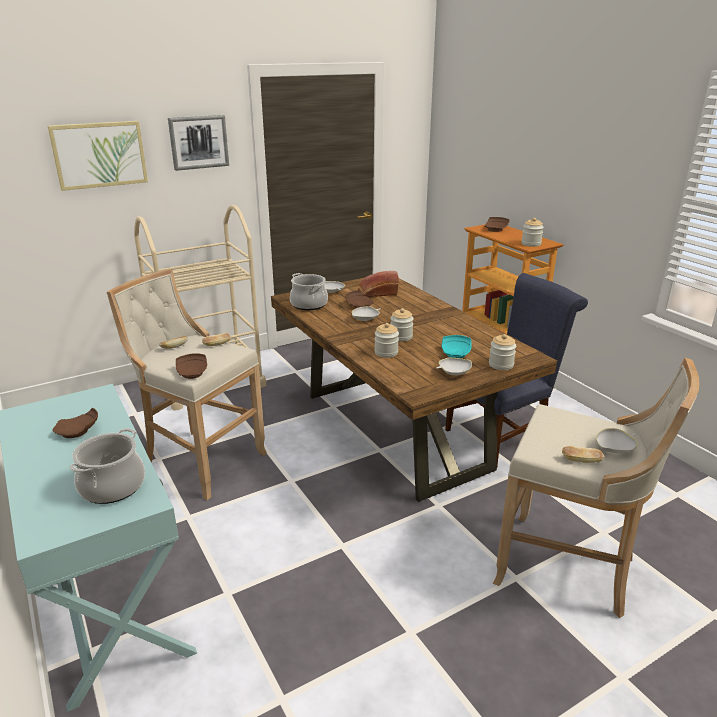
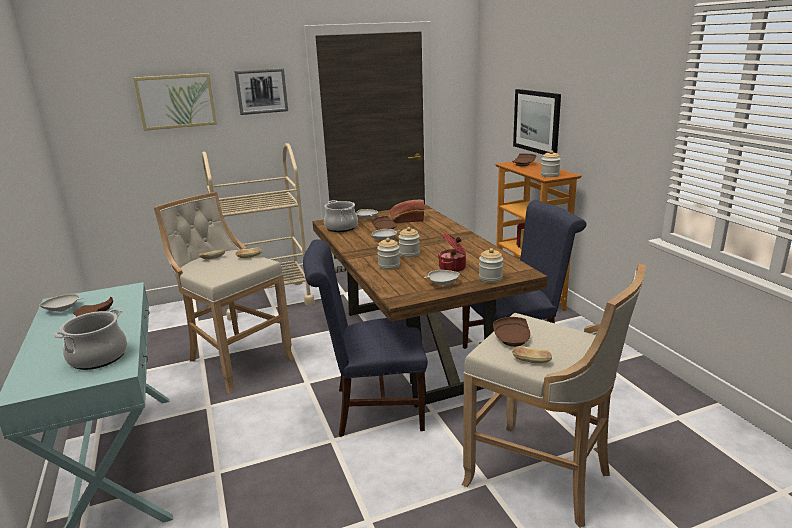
camera: 10 degrees right, 5 degrees down
(192, 372) = (217, 277): brown plate -> brown plate (512, 339)
(372, 506) = (372, 408): none -> blue chair
(456, 353) = (453, 268): turquoise plate -> cooking pot
(507, 182) = (537, 121): none -> picture
(614, 449) = (570, 353): white bowl -> white bowl (63, 309)

